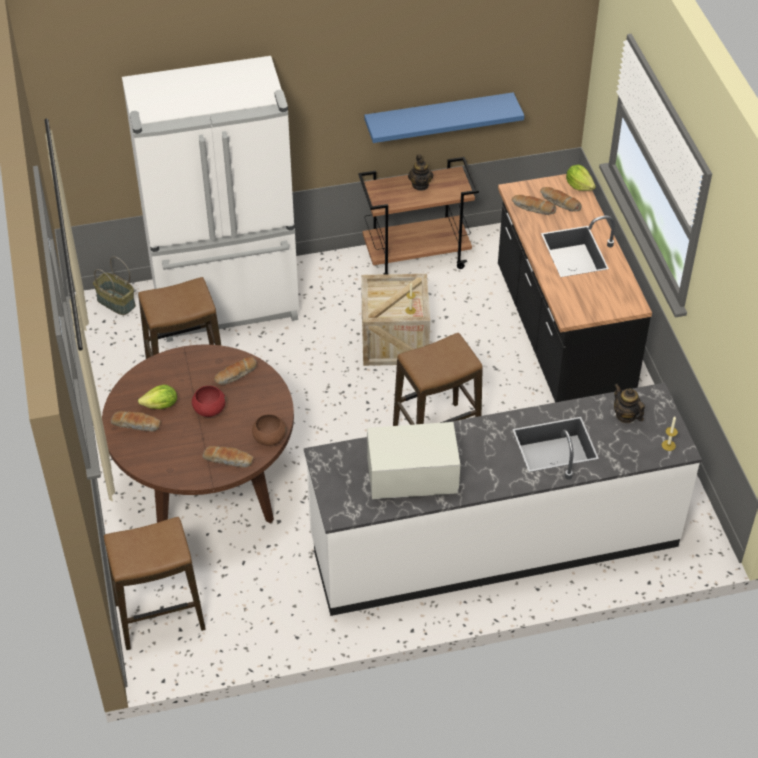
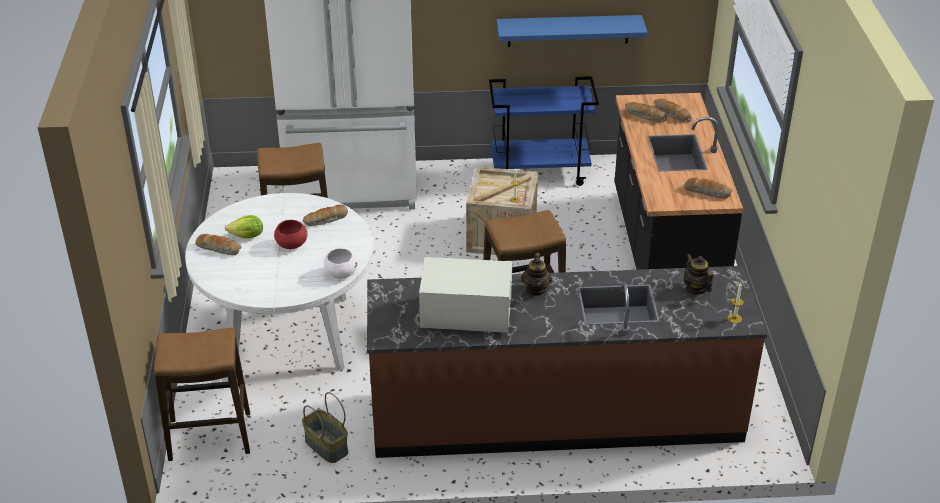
camera: 10 degrees right, 10 degrees down
(115, 302) = (252, 179): basket -> basket (325, 446)
(207, 488) = (289, 334): brown dining table -> white dining table
(228, 460) = (296, 286): bread -> bread (707, 192)
(269, 438) = (341, 274): brown bowl -> white bowl
(417, 257) = (540, 172): brown cart -> blue cart
(420, 185) = (546, 96): teapot -> teapot (536, 289)
(494, 542) = (556, 414): white counter -> brown counter
(579, 186) = (694, 103): lettuce -> none

